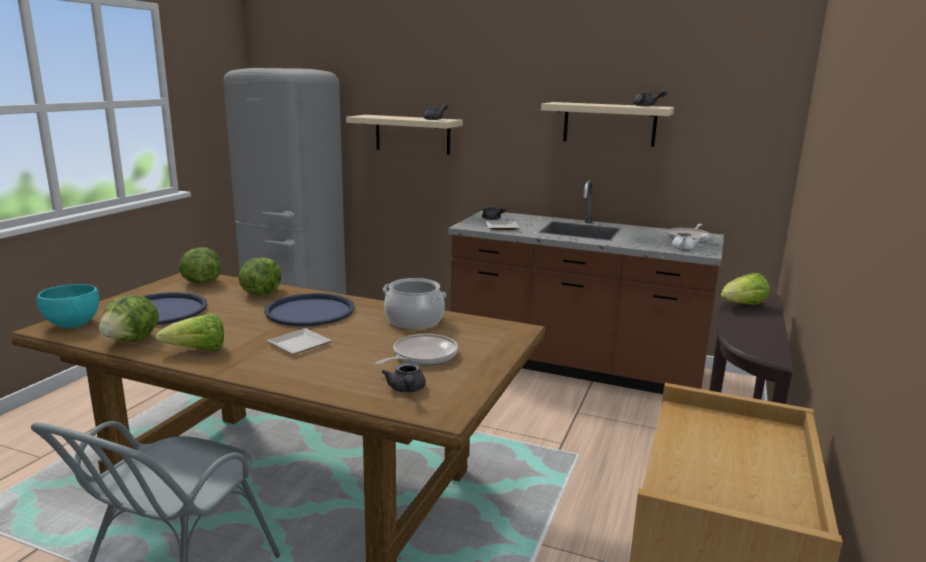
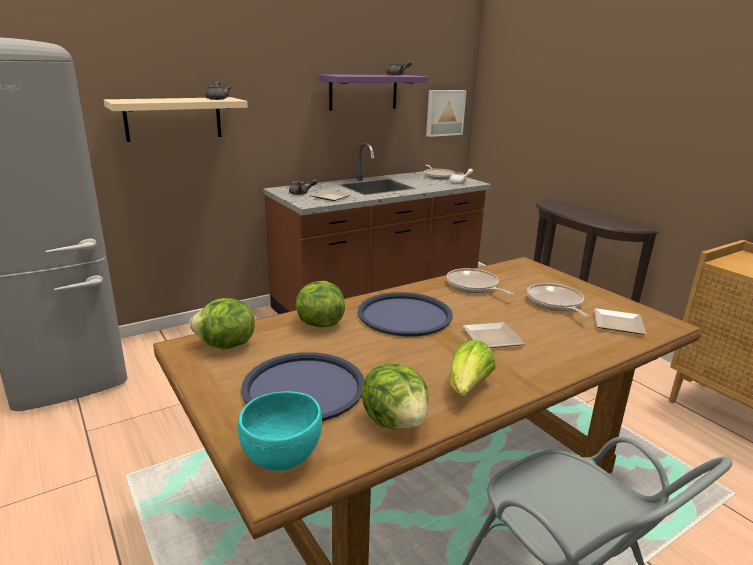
camera: 55 degrees left, 5 degrees up
(406, 390) = (619, 324): grey teapot -> plate
(414, 320) = (474, 286): cooking pot -> frying pan
(609, 124) = (363, 92): beige shelf -> purple shelf
(738, 159) = (444, 112): none -> picture
(742, 306) = (557, 208): lettuce -> none

